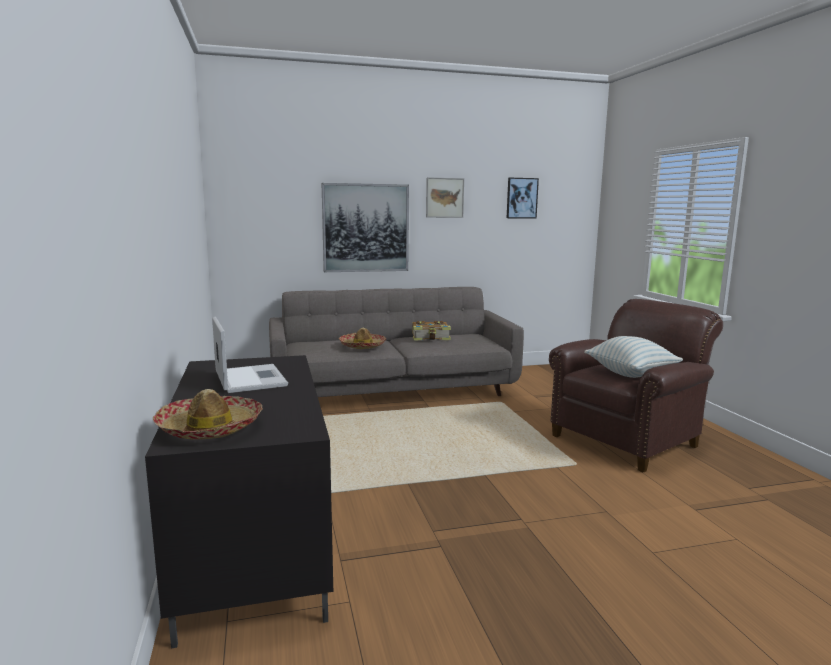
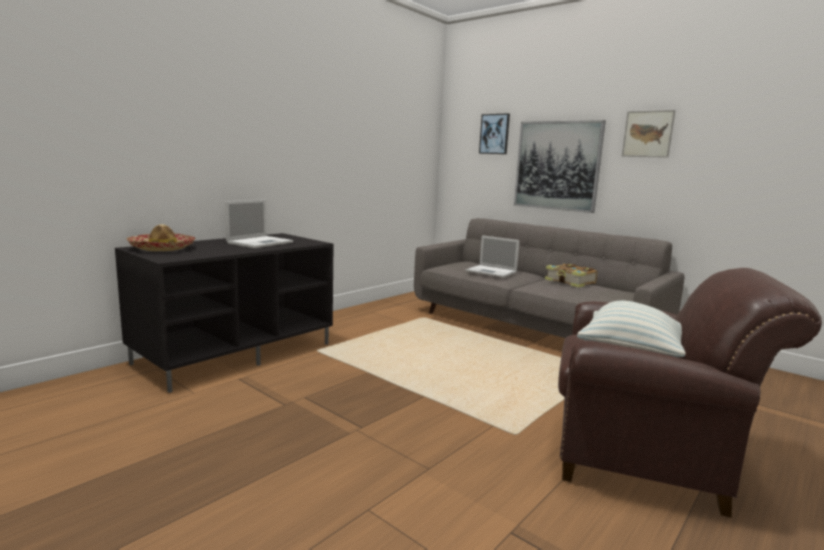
camera: 55 degrees right, 0 degrees up
(362, 346) = (492, 272): hat -> laptop
(521, 198) = (763, 132): picture -> picture (494, 134)

